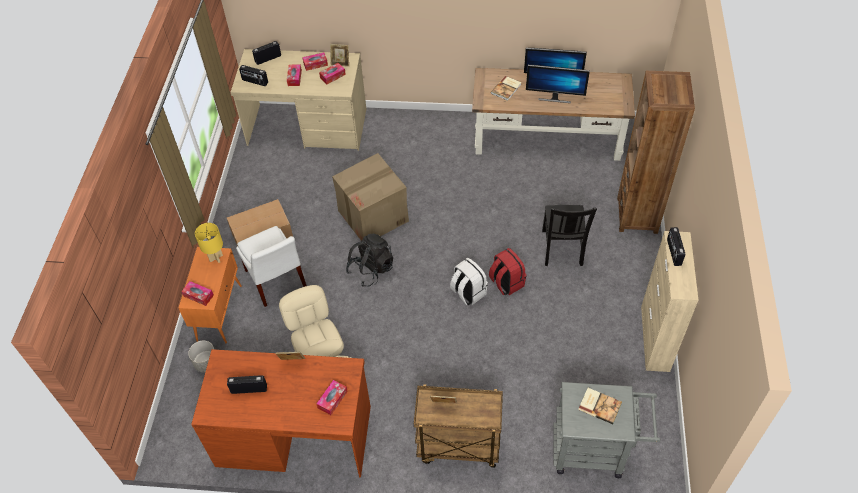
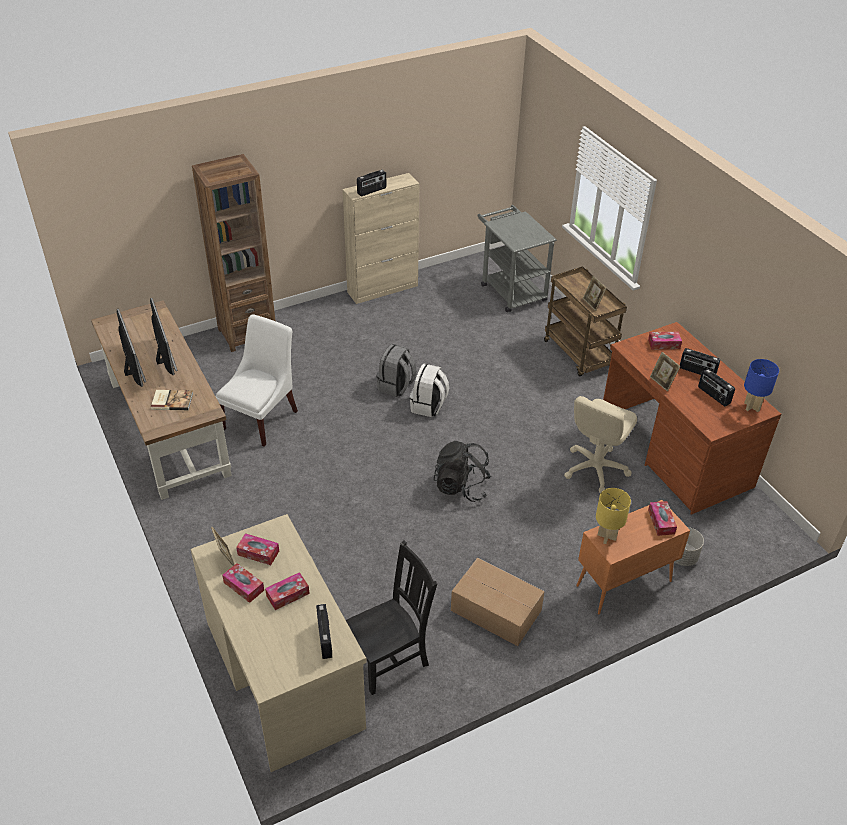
camera: 125 degrees left, 10 degrees down
(215, 407) = (752, 407): none -> blue table lamp
(268, 58) = (264, 654): radio -> radio (697, 371)
(276, 281) = (543, 558): white chair -> white chair (262, 418)
(373, 215) = (388, 520): cardboard box -> none
(506, 283) = (396, 386): red backpack -> grey backpack
(562, 249) = (326, 365): black chair -> black chair (390, 658)
(599, 405) = (515, 230): book -> none

